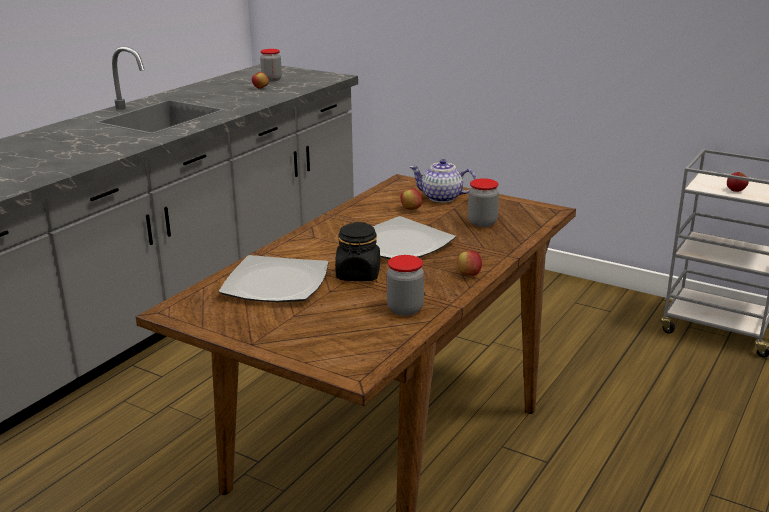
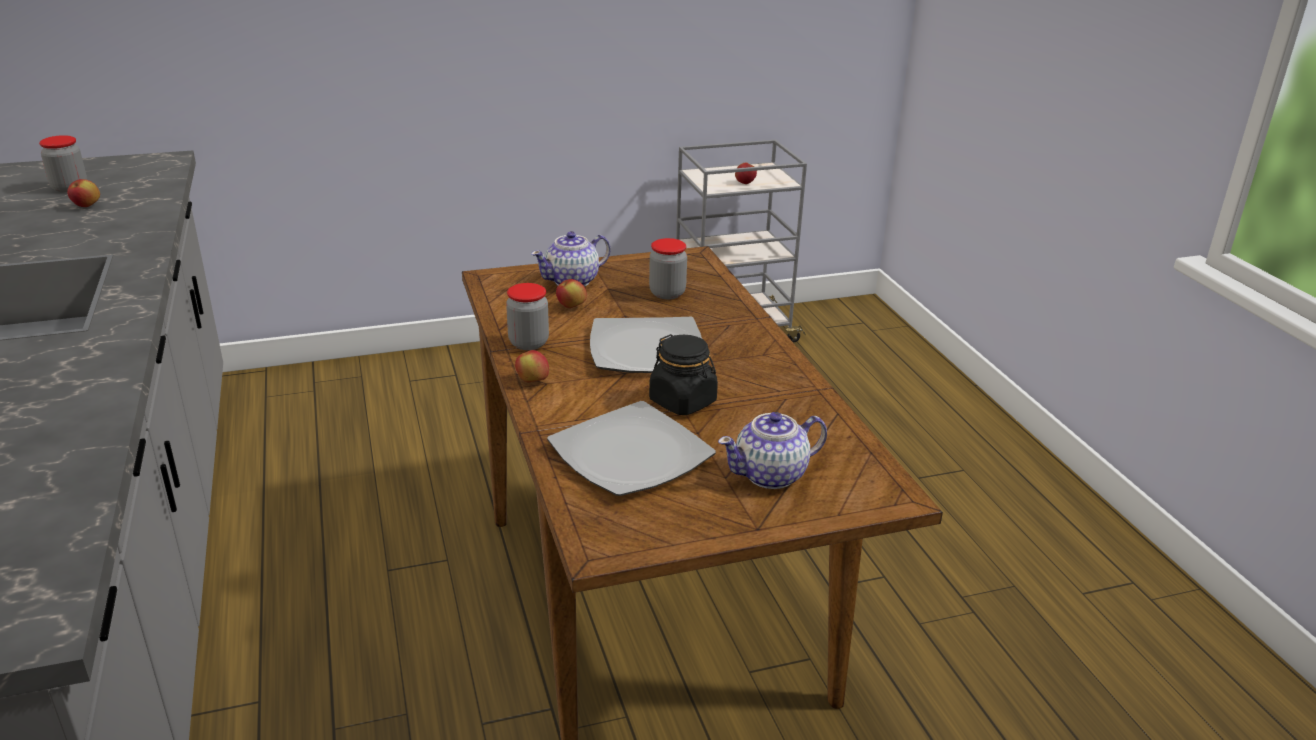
camera: 50 degrees left, 5 degrees up
(317, 327) = (771, 475): none -> teapot
(405, 309) = (797, 413): jar -> jar (528, 343)
(469, 275) = (770, 352): apple -> apple (532, 381)

